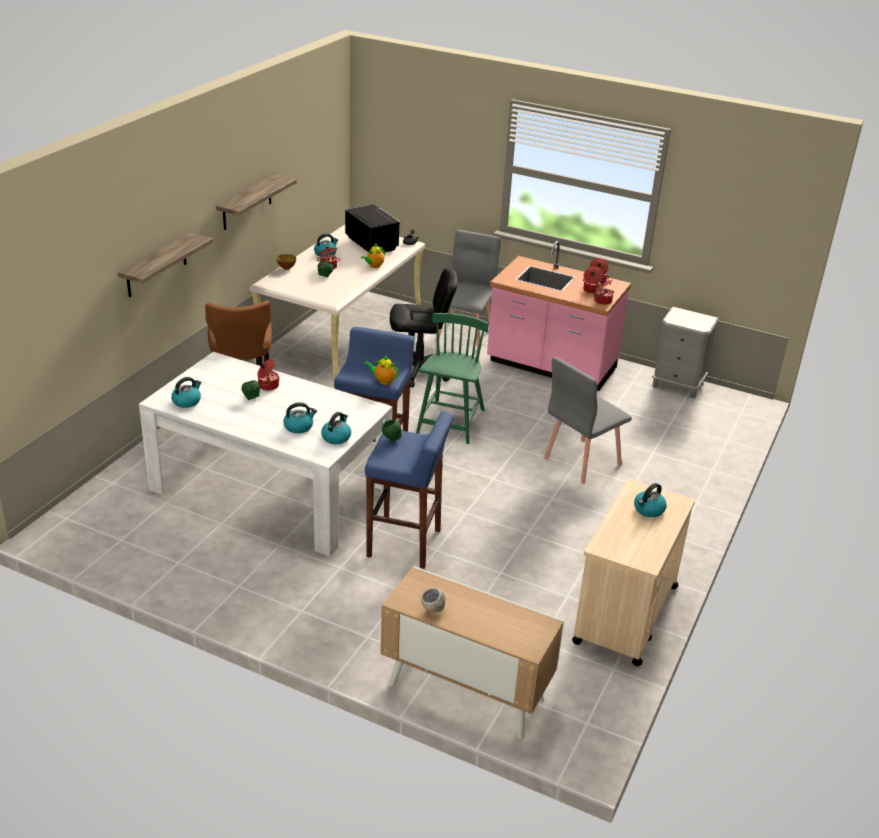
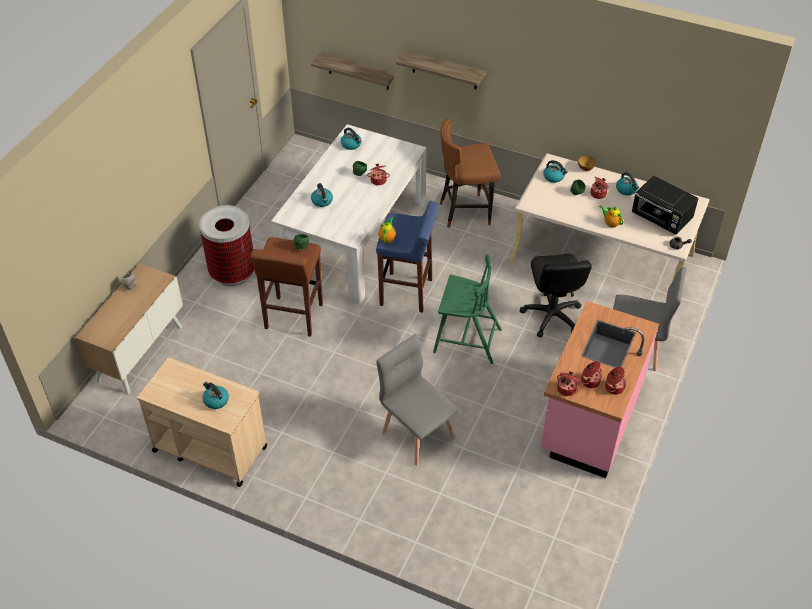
camera: 90 degrees right, 15 degrees up
(247, 202) = (562, 92): shelf -> shelf (358, 71)
(312, 600) = (232, 273): none -> trash can
(336, 437) = (309, 221): kettle -> kettle (554, 177)
(371, 244) = (661, 219): black microwave -> black microwave turned 75 degrees clockwise
(405, 544) = (293, 317): blue stool -> brown stool
(677, 385) = (579, 533): grey nightstand -> none

